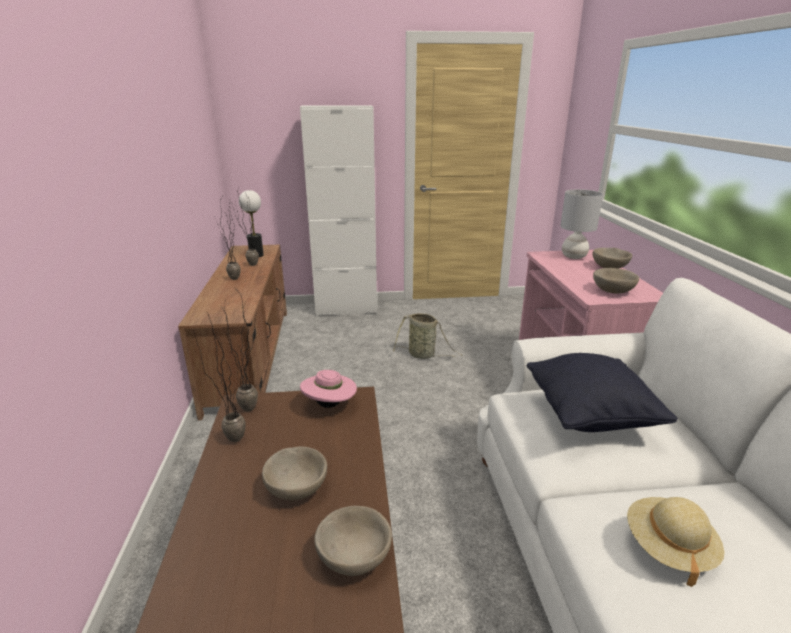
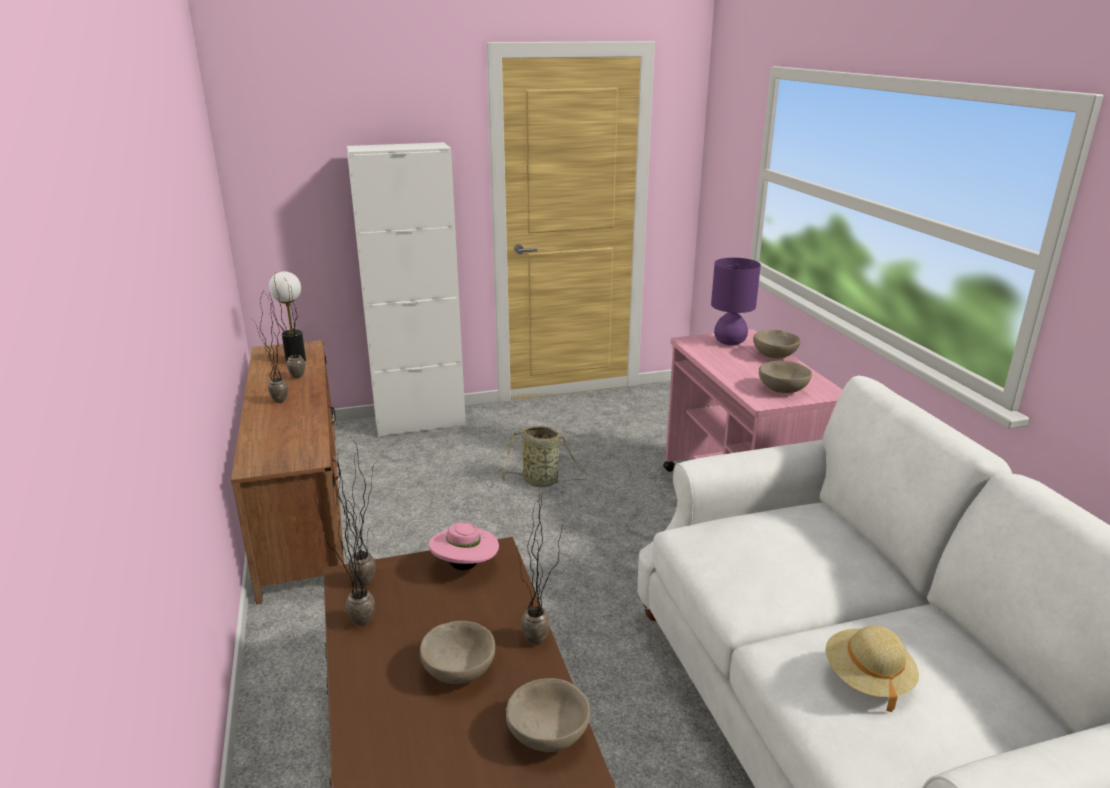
camera: 10 degrees left, 0 degrees up
(370, 476) = (540, 646): none -> potted plant
(573, 256) = (729, 342): grey table lamp -> purple table lamp
(589, 416) = (773, 547): black pillow -> none

